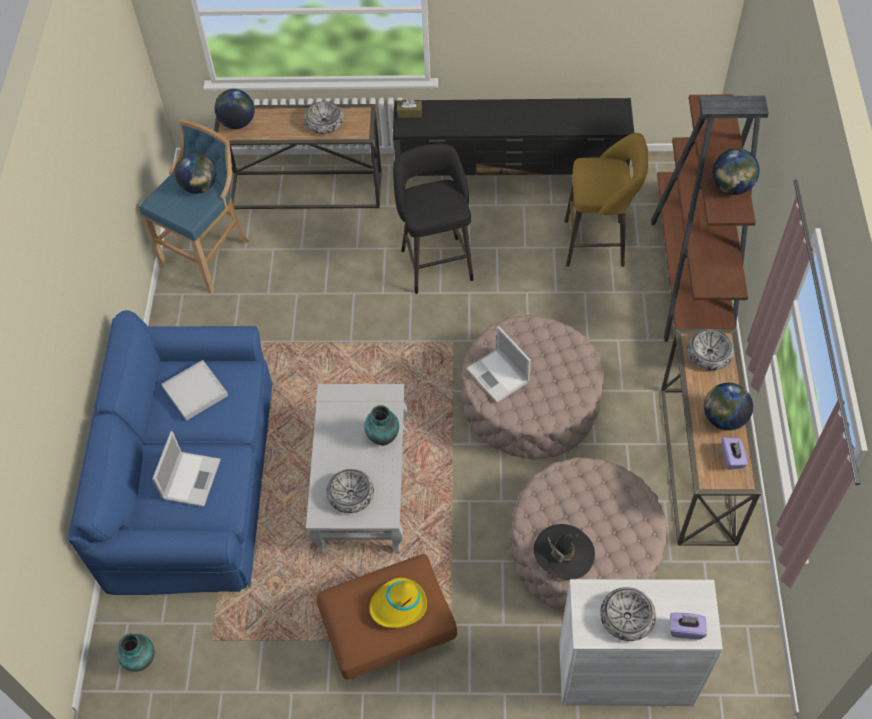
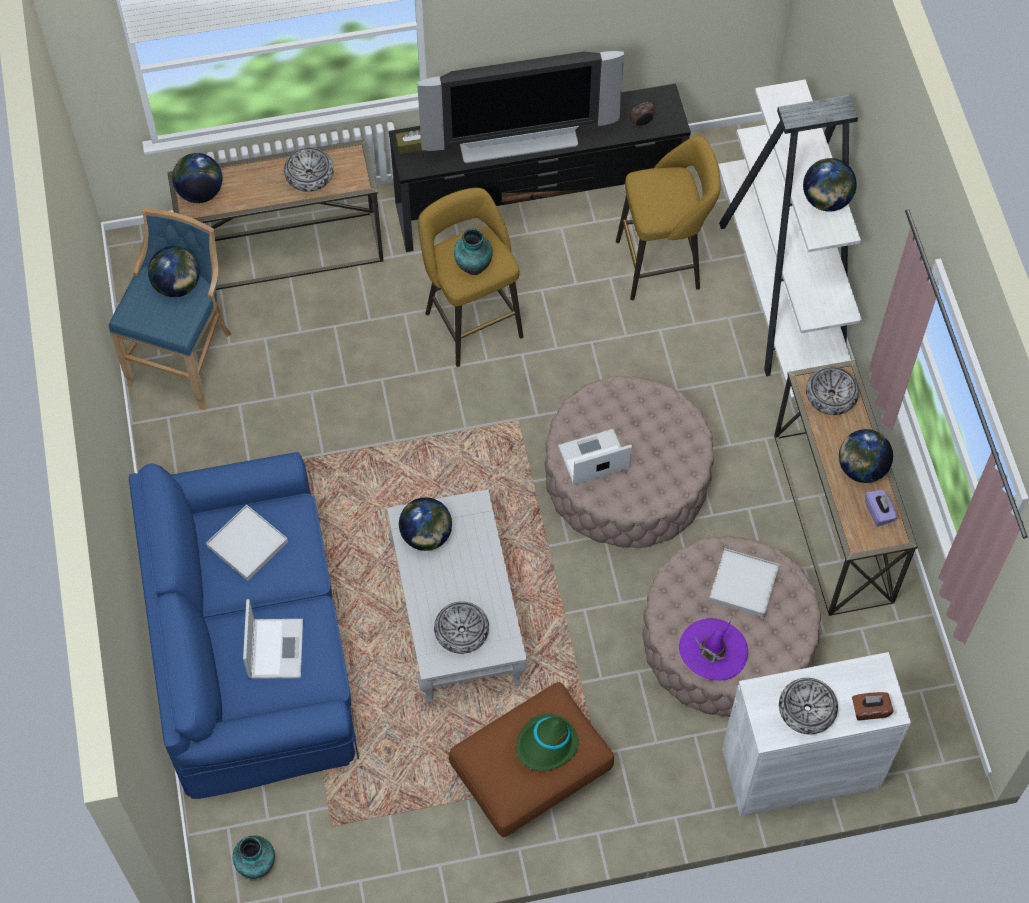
camera: 15 degrees left, 5 degrees up
(343, 412) = (426, 536): none -> globe
(383, 436) = (480, 556): vase -> vase (473, 265)
(398, 605) = (546, 745): yellow hat -> green hat
(435, 261) = (471, 320): black stool -> yellow stool
(494, 122) = (518, 142): none -> television
(498, 376) = (592, 458): laptop -> laptop turned 120 degrees clockwise
(563, 553) = (713, 651): black hat -> purple hat
(595, 123) = (641, 124): none -> alarm clock
(603, 501) = (744, 584): none -> white tray
(685, 629) = (870, 710): purple tissue box -> brown tissue box
(691, 281) = (783, 294): brown bookcase -> white bookcase

